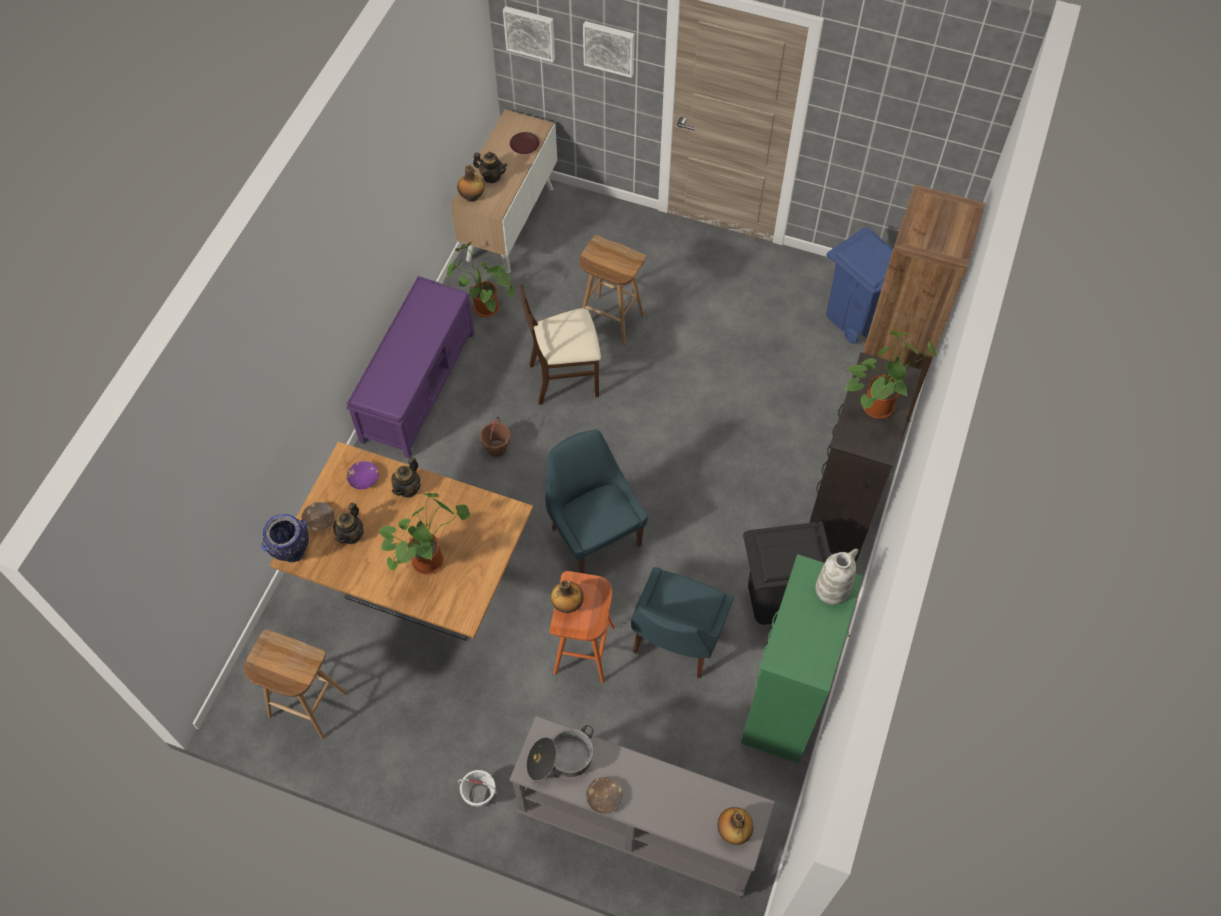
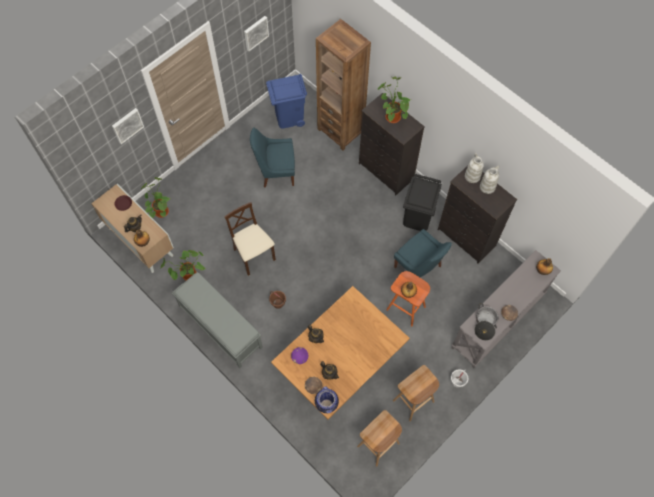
camera: 65 degrees left, 5 degrees up
(419, 385) = (220, 326): purple bench -> grey bench
(429, 558) = (359, 342): potted plant -> potted plant (160, 211)
(530, 32) = (88, 157): picture -> picture (255, 32)
(565, 378) = (254, 255): beige chair -> beige chair turned 135 degrees clockwise
(594, 534) = (348, 279): blue chair -> blue chair (276, 172)
(610, 320) = (231, 221): brown stool -> brown stool (413, 401)
(784, 702) = (466, 238): green dresser -> black dresser
(825, 625) = (487, 186): none -> white vase

